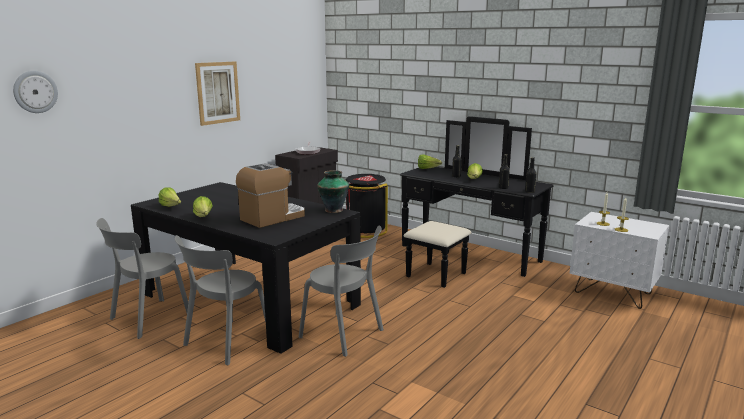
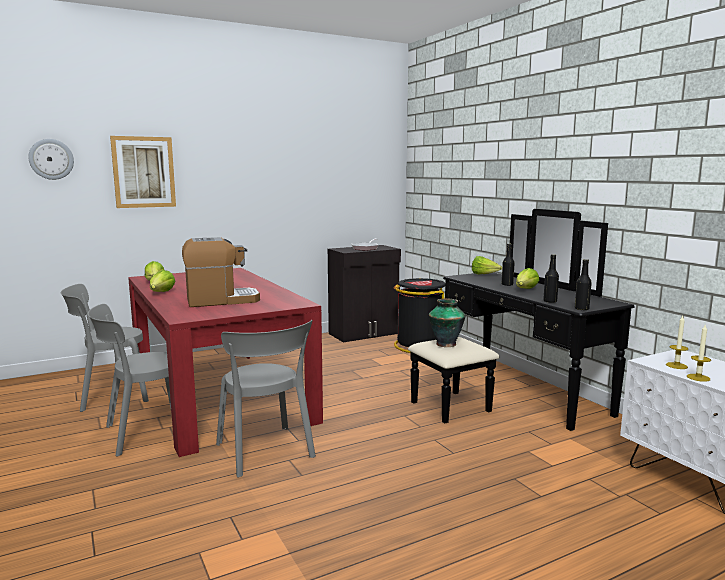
camera: 25 degrees right, 5 degrees down
(218, 92) = (258, 175): picture -> picture (144, 172)
(248, 299) = (218, 394): black dining table -> red dining table
(333, 210) = (295, 300): vase -> vase (445, 344)

